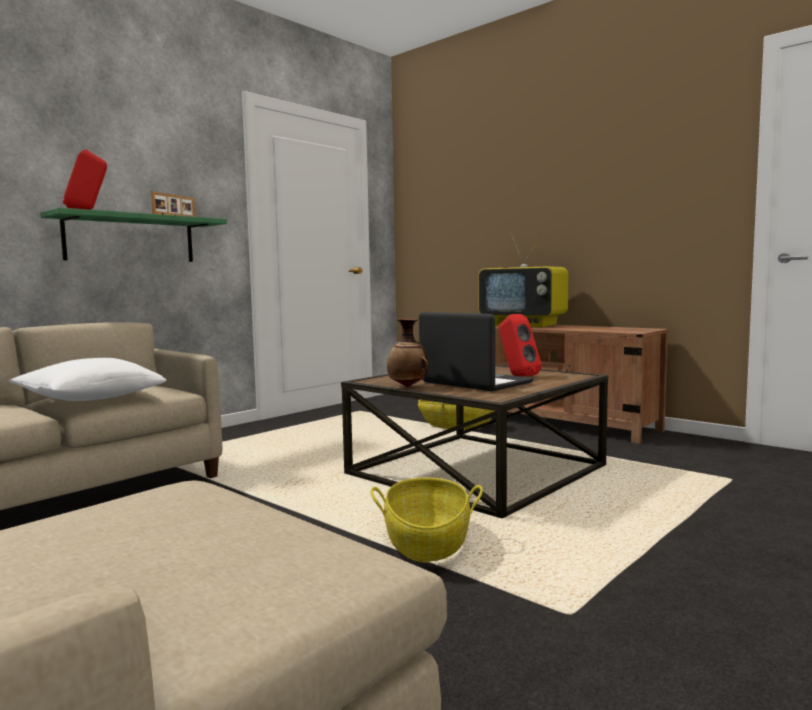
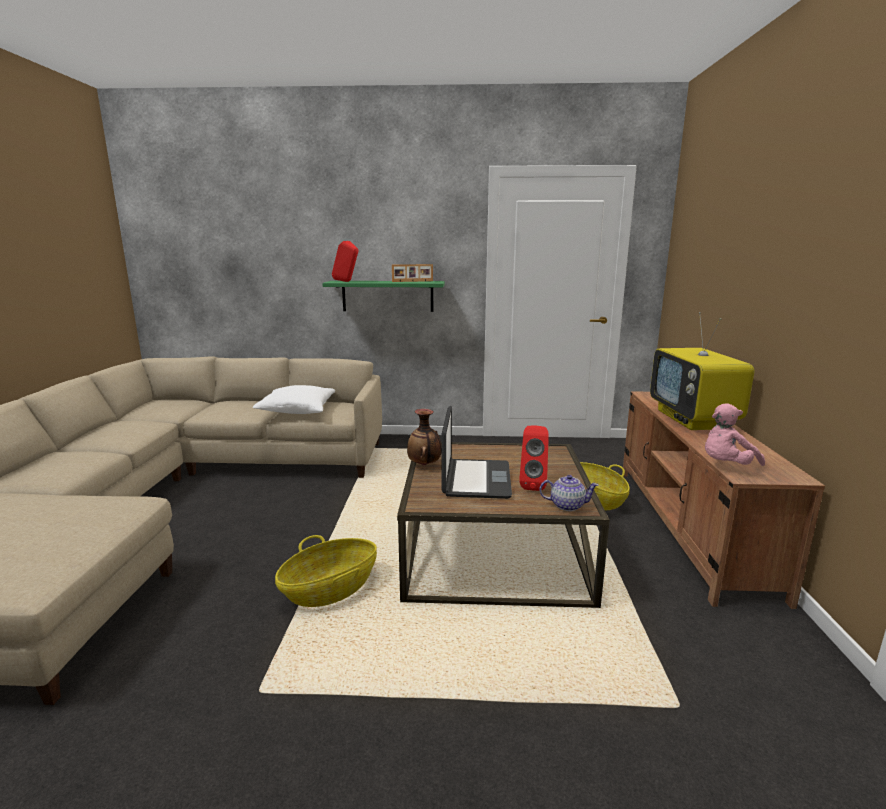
camera: 50 degrees right, 10 degrees up
(570, 376) = (566, 505): none -> teapot
(614, 331) = (726, 465): none -> pink plush toy

